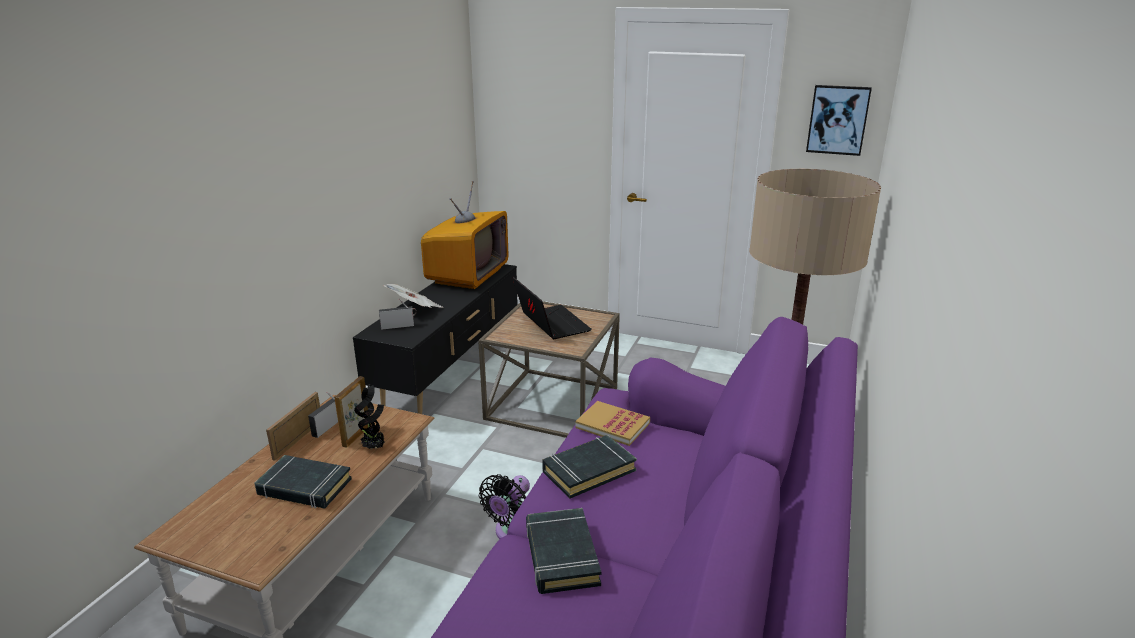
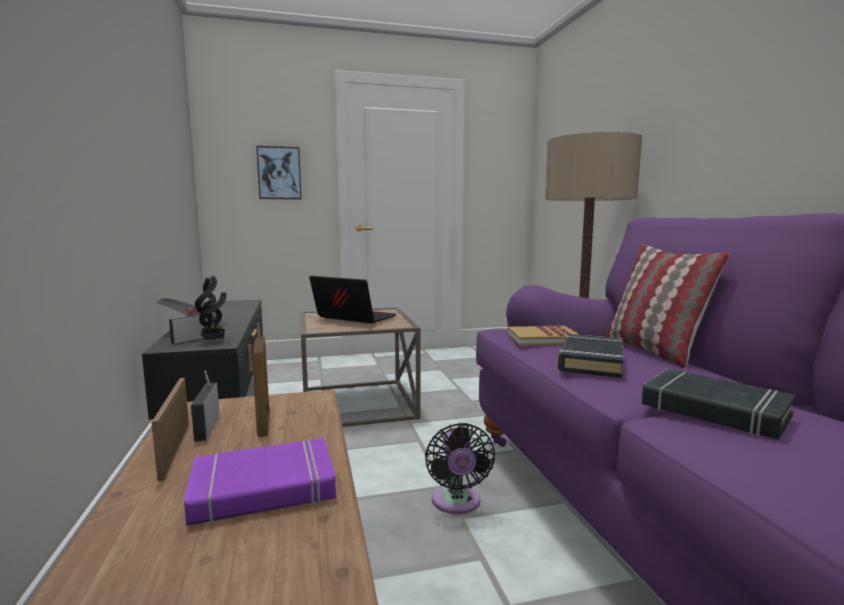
camera: 35 degrees left, 15 degrees down
(304, 487) = (264, 490): black book -> purple book
(374, 447) = (307, 426): potted plant -> potted plant (214, 341)
(468, 275) = (221, 307): television -> none
(684, 477) = (653, 350): none -> pillow
(838, 120) = (503, 158): picture -> picture (279, 173)

